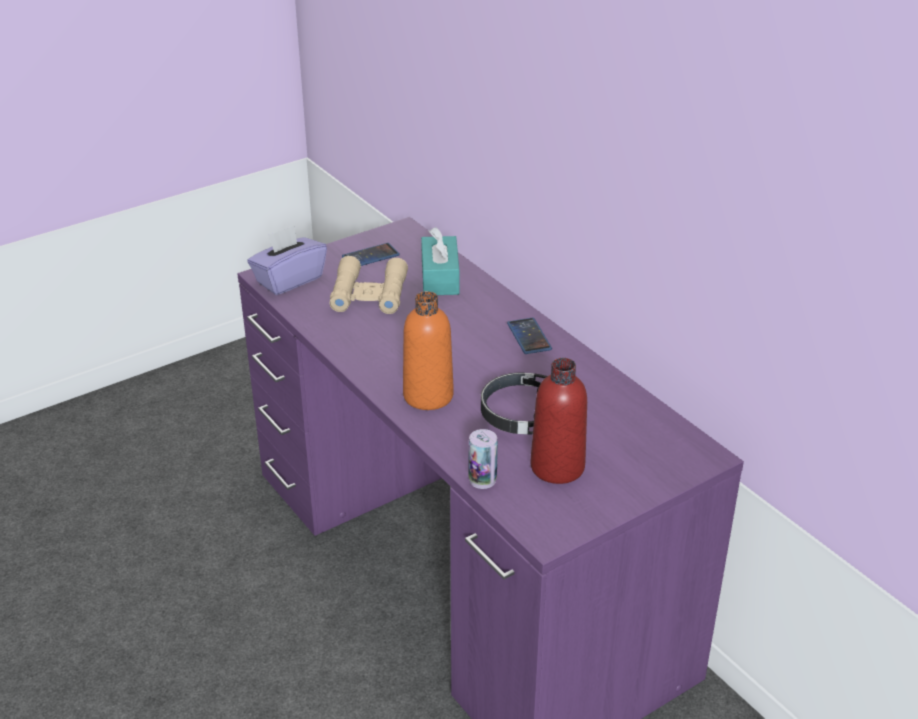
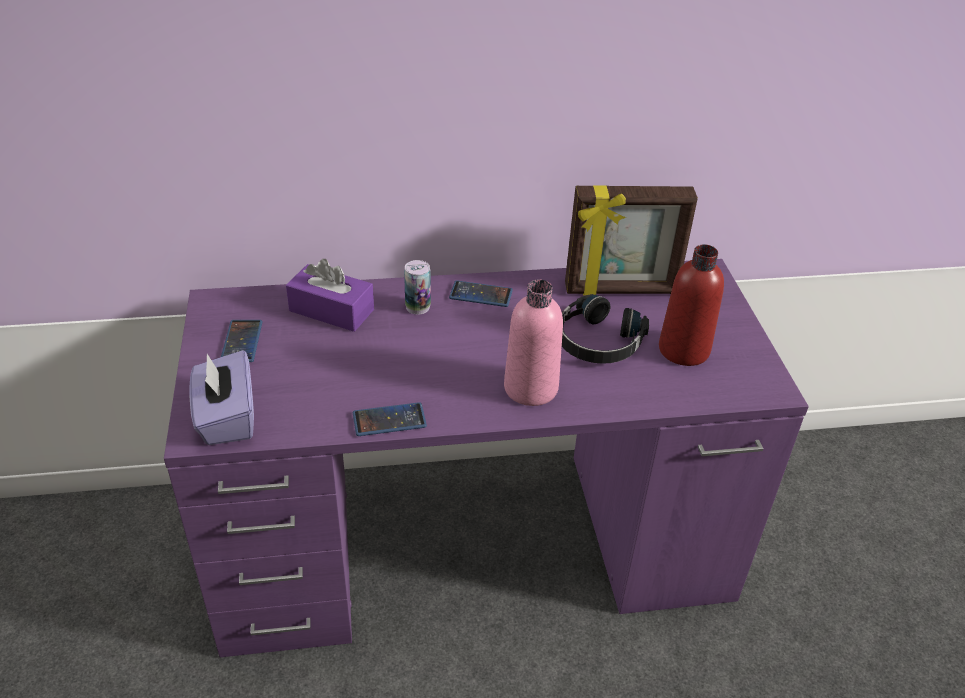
camera: 65 degrees left, 5 degrees up
(337, 343) = (389, 420): none -> phone
(369, 294) = (316, 367): beige binoculars -> none
(428, 396) = (530, 388): orange bottle -> pink bottle
(440, 277) = (331, 310): turquoise tissue box -> purple tissue box
(482, 480) = (680, 399): can -> can (418, 307)
(614, 409) = (621, 290): none -> picture frame

